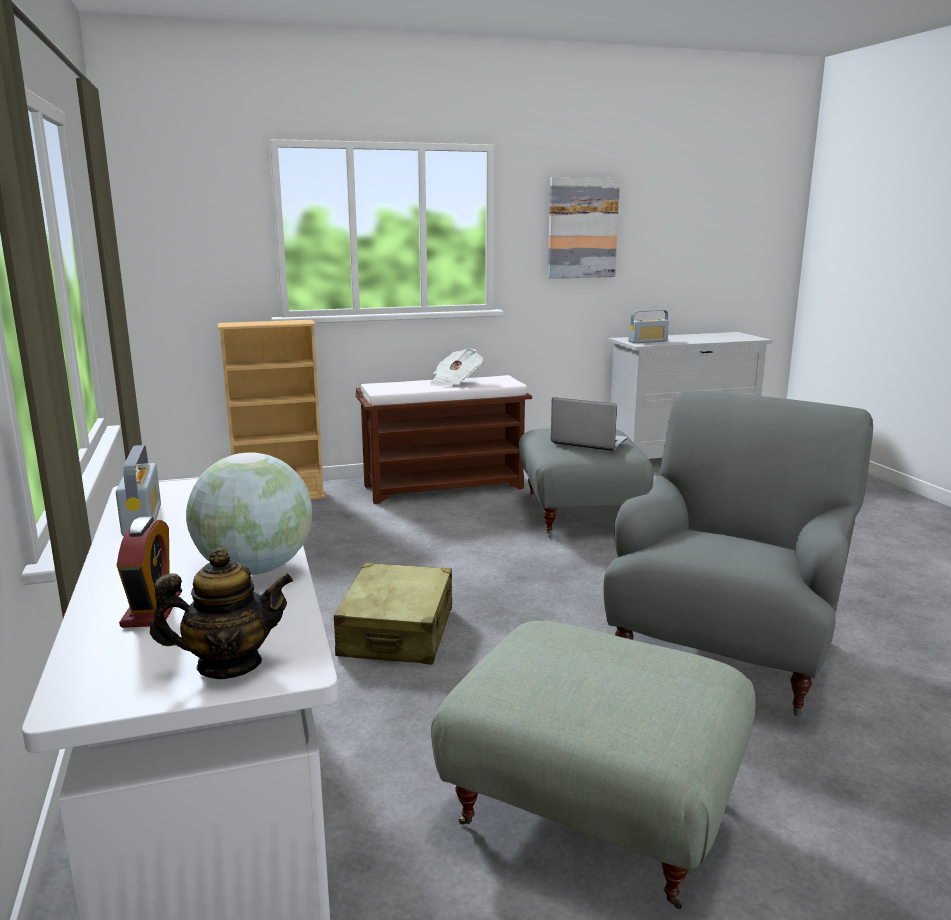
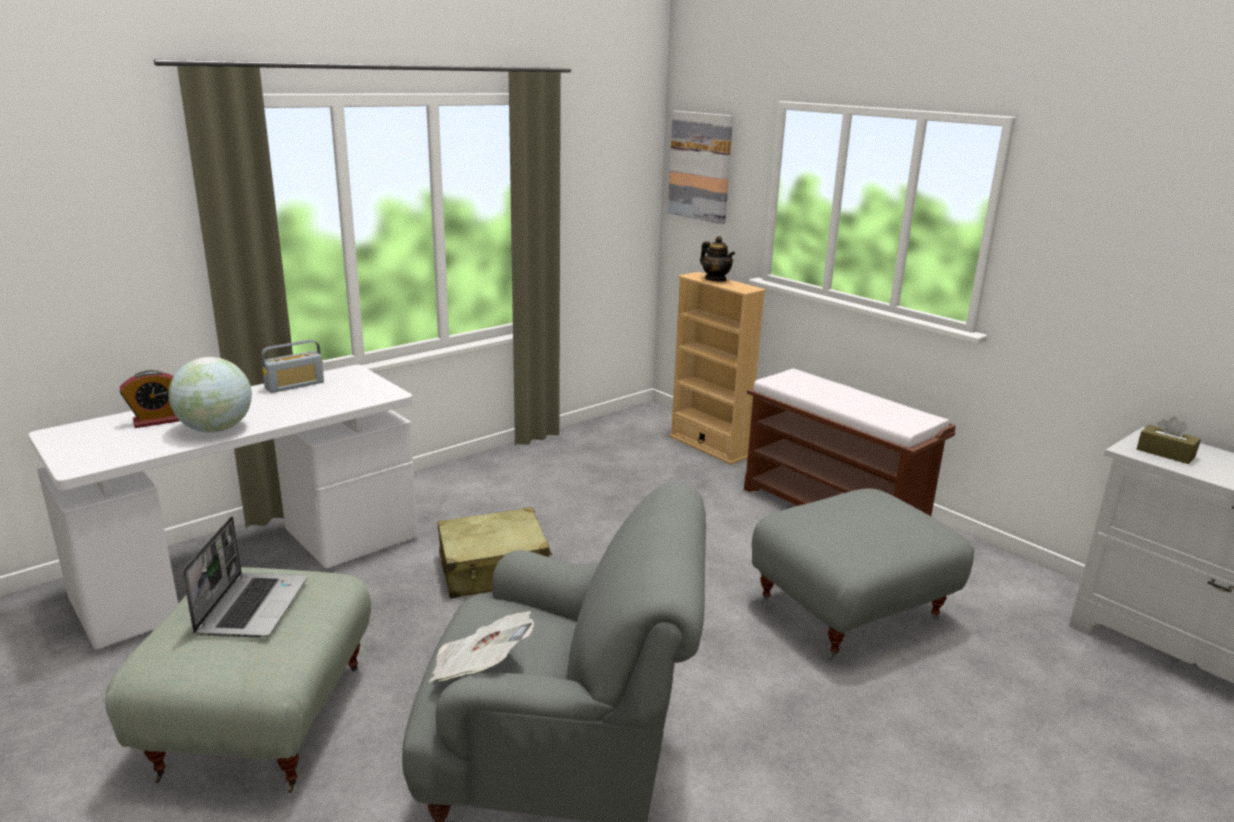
camera: 65 degrees right, 5 degrees up
(229, 665) = (85, 452): teapot -> teapot (715, 279)
(455, 382) = (863, 401): newspaper -> newspaper (480, 669)
(582, 228) = (1132, 251): picture -> picture (700, 166)
(587, 442) = (847, 525): laptop -> laptop (252, 606)
(648, 341) = (1165, 453): radio -> brown tissue box

